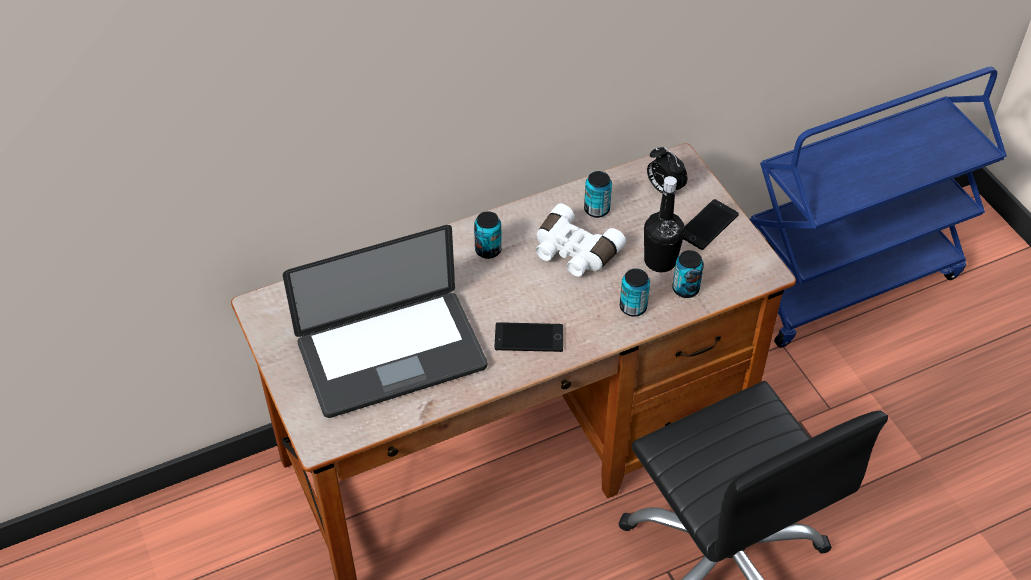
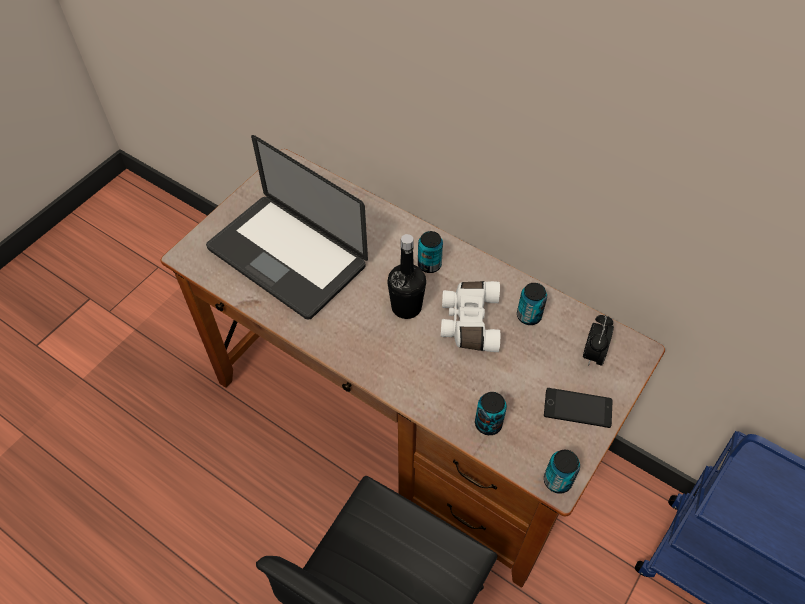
camera: 60 degrees right, 5 degrees up
(529, 338) = (357, 333): phone -> none
(633, 307) = (439, 392): can -> can (557, 480)
(660, 261) = (506, 389): black bottle -> black bottle (406, 307)

